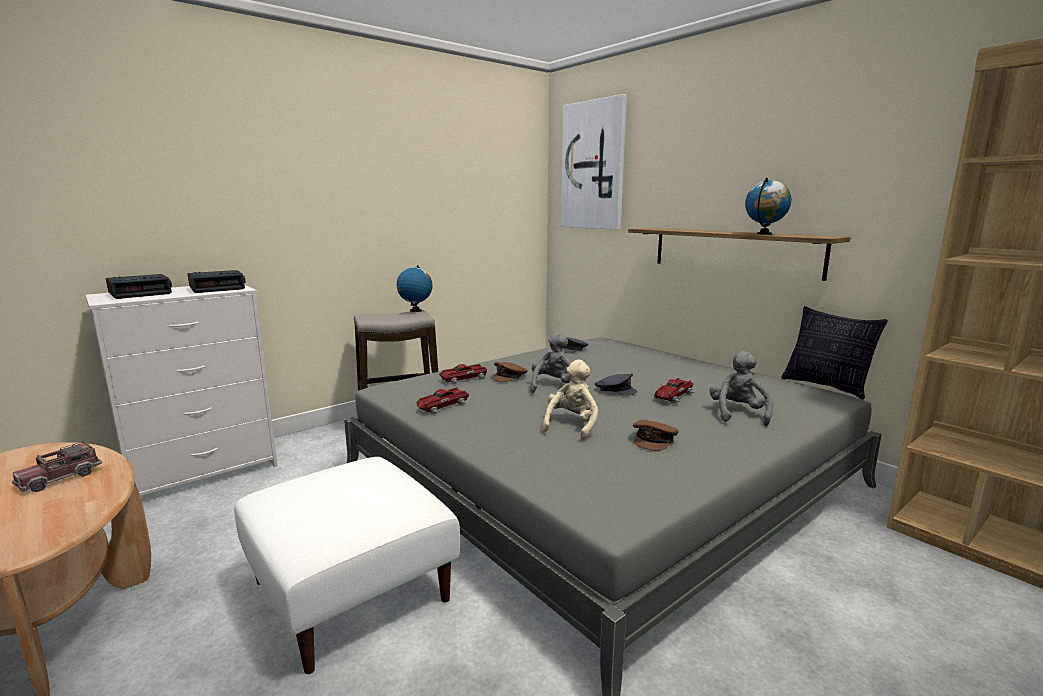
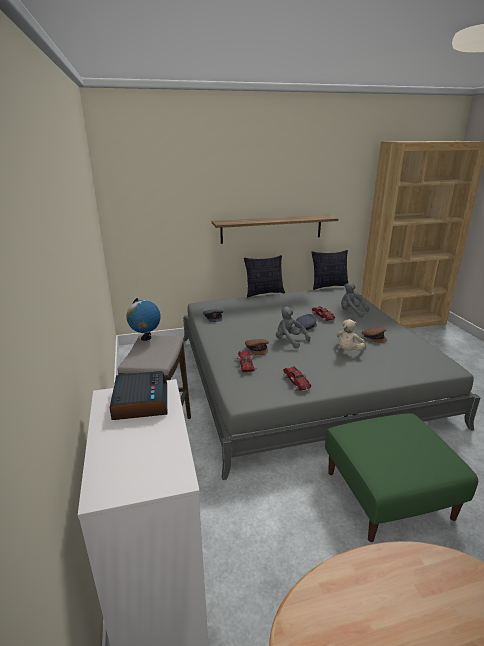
camera: 65 degrees left, 10 degrees up
(60, 478) = (375, 597): toy truck -> none
(140, 293) = (127, 456): alarm clock -> none
(352, 591) = (388, 494): white ottoman -> green ottoman
(572, 426) = (348, 351): beige plush toy -> beige plush toy turned 105 degrees counterclockwise
(593, 166) = (151, 177): picture -> none
(699, 357) = (264, 293): none -> pillow
(764, 234) = (300, 218): globe -> none

